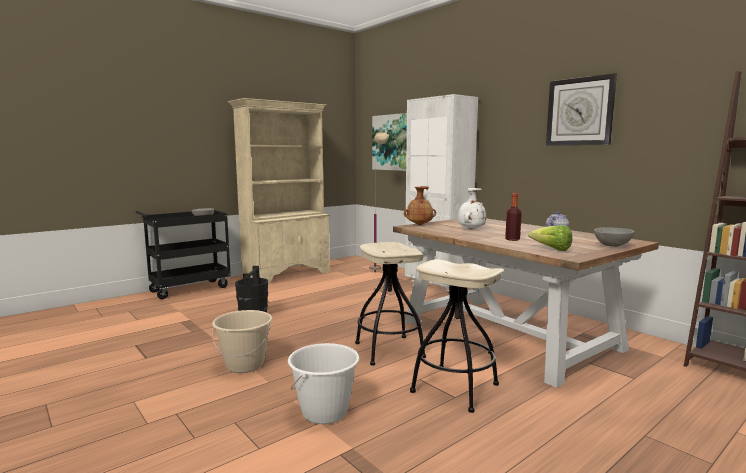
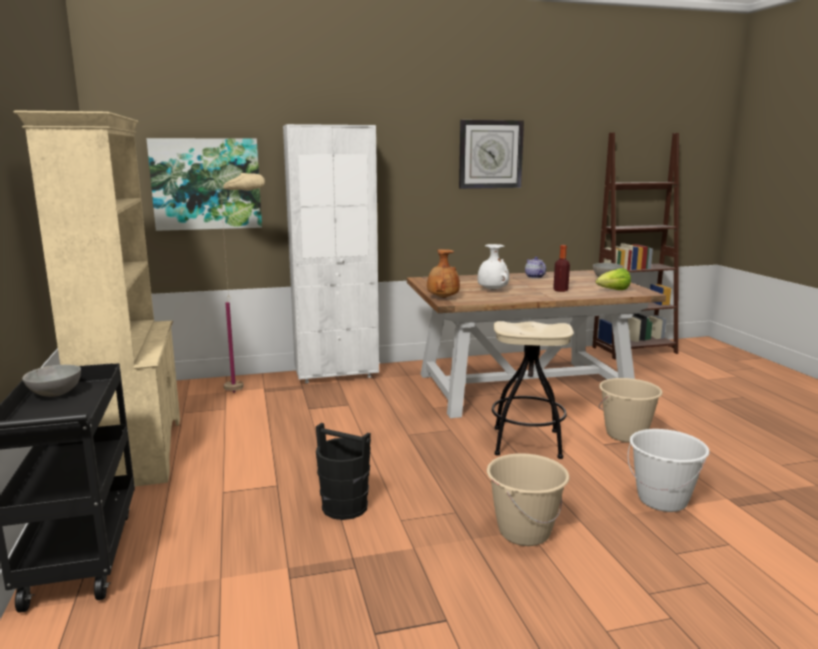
camera: 65 degrees left, 5 degrees up
(454, 387) = (626, 435): beige stool -> beige bucket

